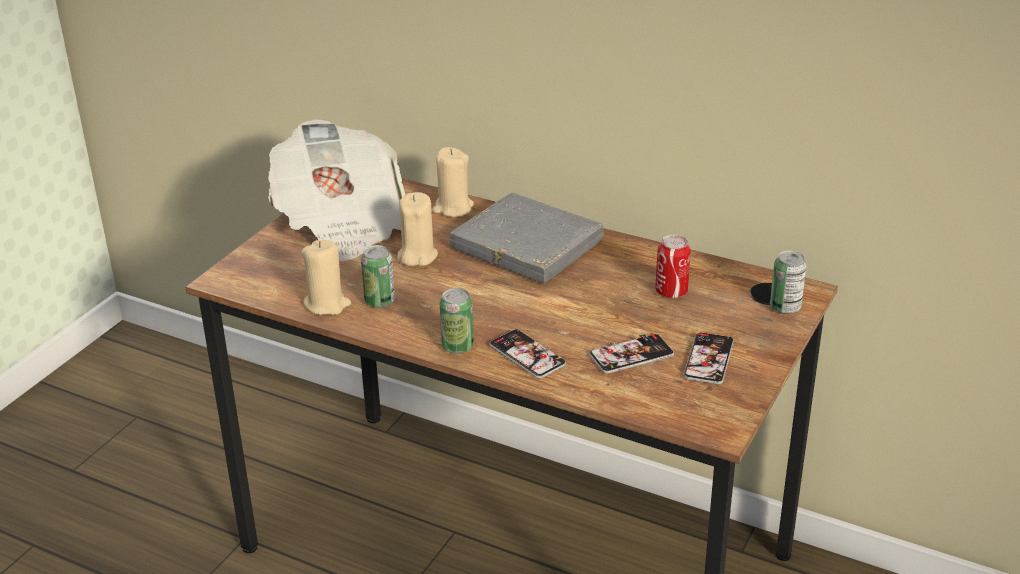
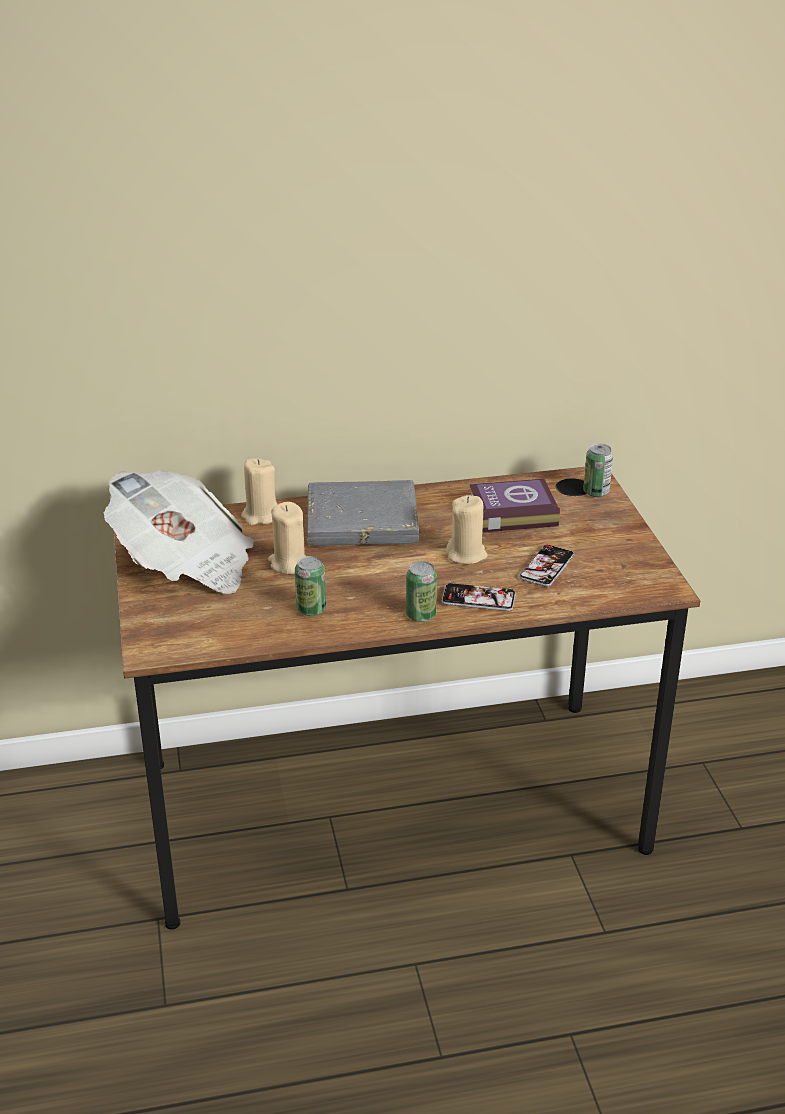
camera: 40 degrees left, 0 degrees up
(327, 304) = (272, 631): beige candle -> beige candle (466, 554)
(671, 292) = (510, 512): can -> book
(708, 359) = (598, 547): phone -> none

